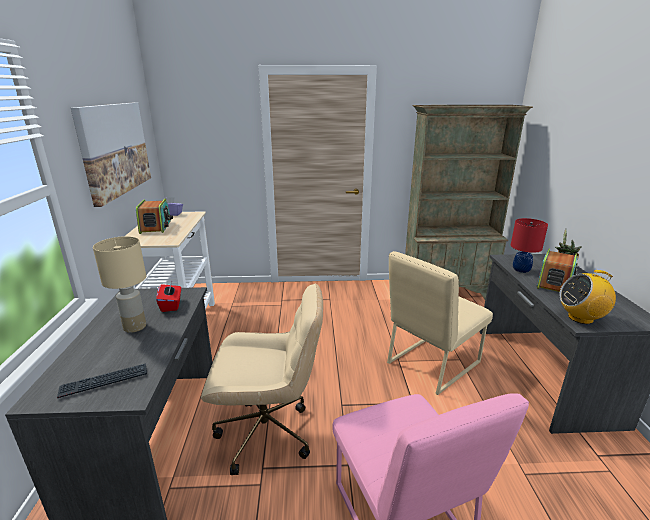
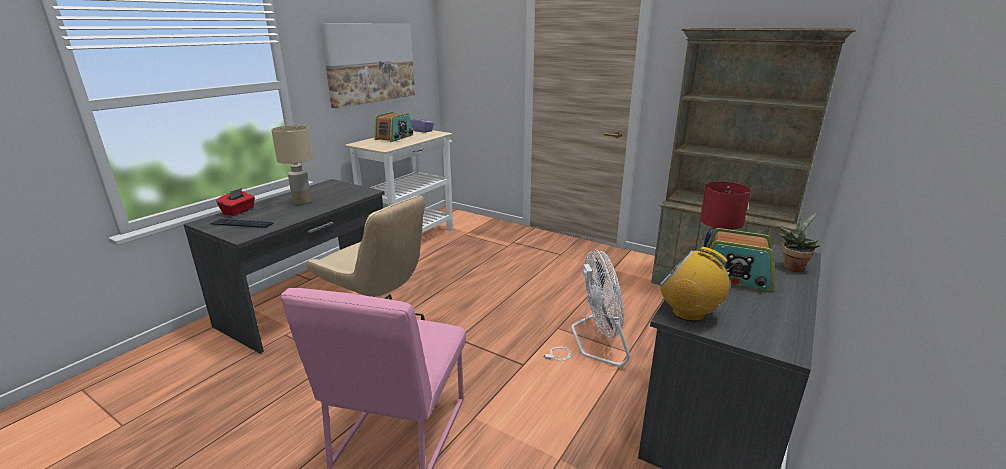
camera: 35 degrees right, 0 degrees up
(171, 305) = (343, 196): red tissue box -> red tissue box (239, 211)
(431, 363) = (590, 342): beige chair -> white fan
(554, 283) = (734, 277): radio -> radio turned 45 degrees clockwise

